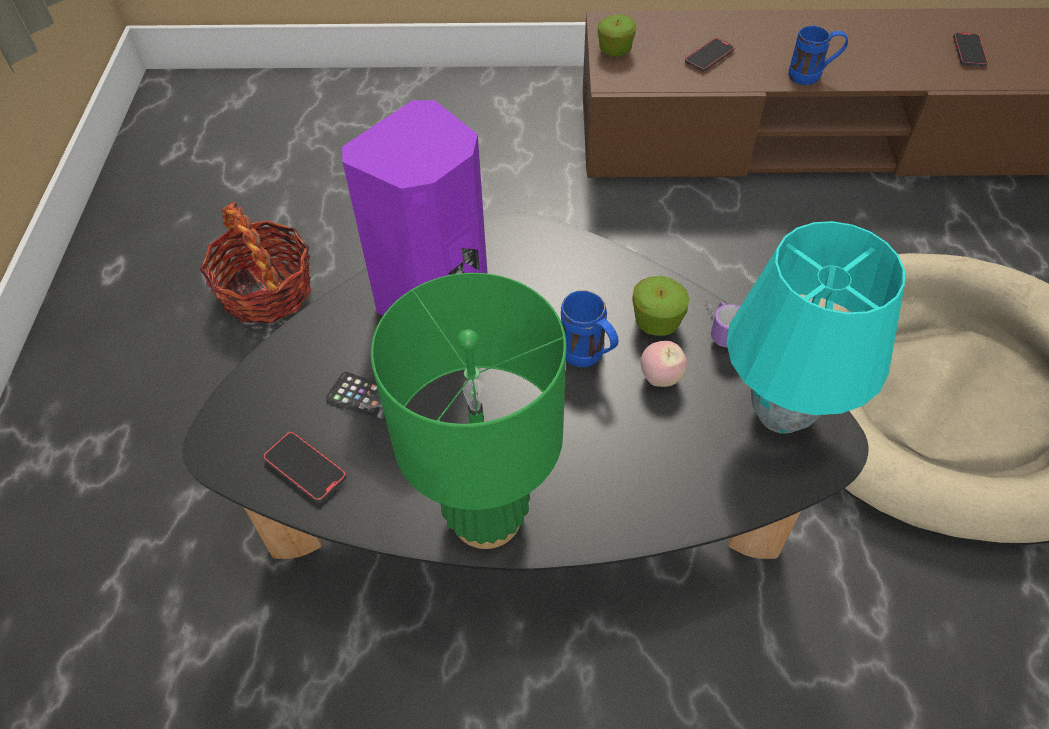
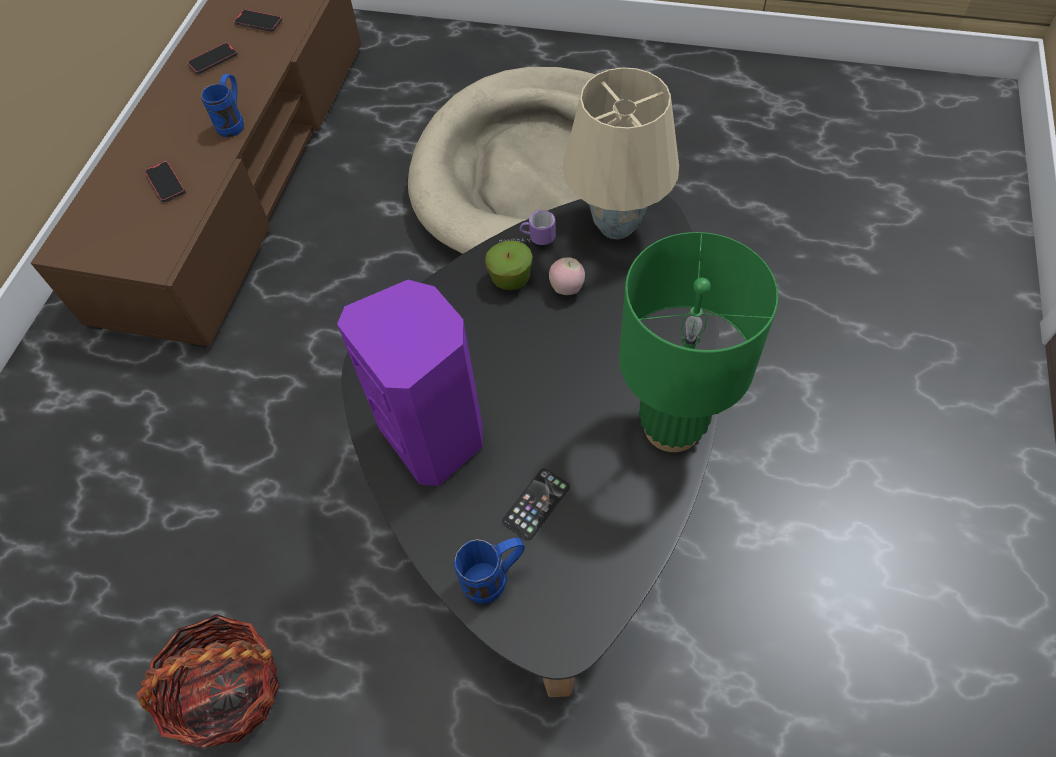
camera: 75 degrees left, 5 degrees up
(305, 468) = (601, 562): phone -> phone (213, 60)
(588, 358) = (534, 331): blue mug -> blue mug (494, 578)
(615, 50) = (112, 252): apple -> none
(782, 415) = (617, 225): turquoise table lamp -> beige table lamp

